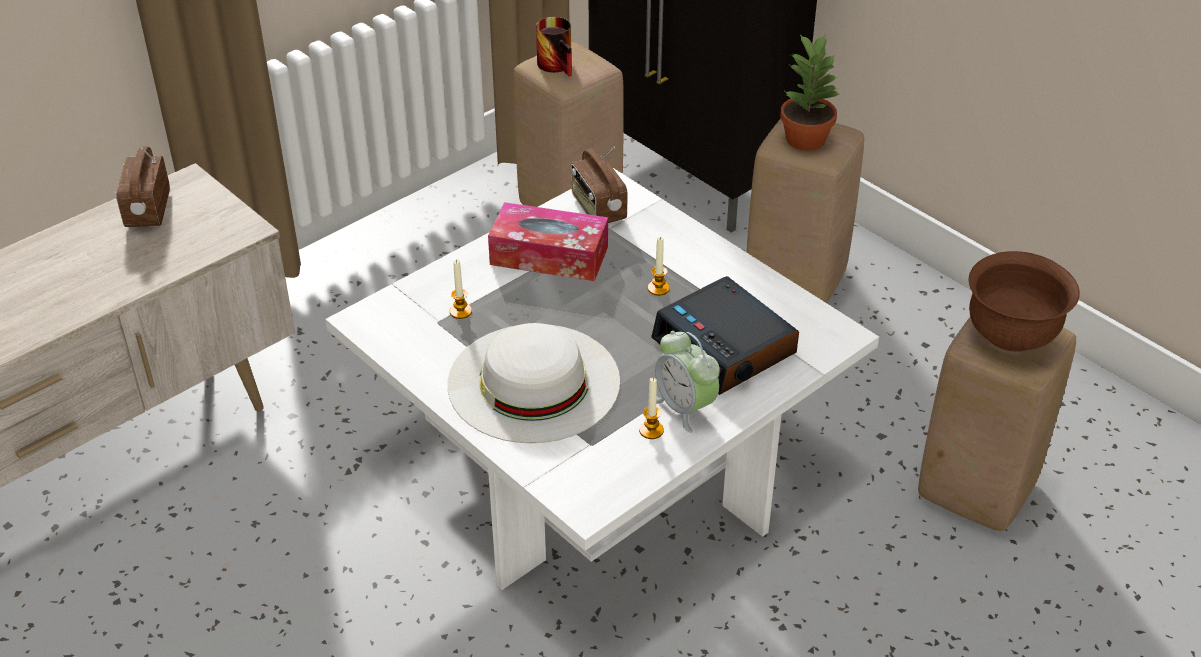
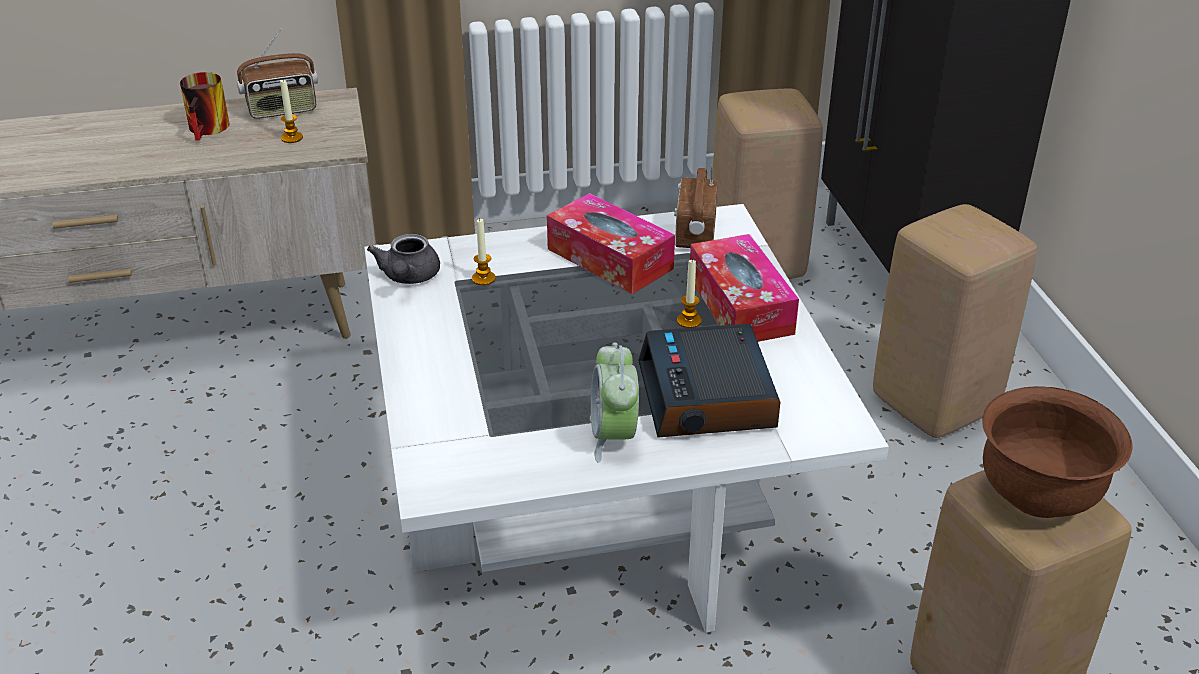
camera: 30 degrees right, 5 degrees down
(147, 210) = (282, 110): radio -> radio turned 135 degrees counterclockwise
(395, 334) = (408, 278): none -> grey teapot
(533, 382) = (490, 360): white hat -> none
(560, 65) = (761, 103): mug -> mug (211, 129)
(651, 430) = (560, 445): candle -> candle (292, 138)
(685, 260) = (740, 305): none -> tissue box
(805, 138) = (960, 230): potted plant -> none

